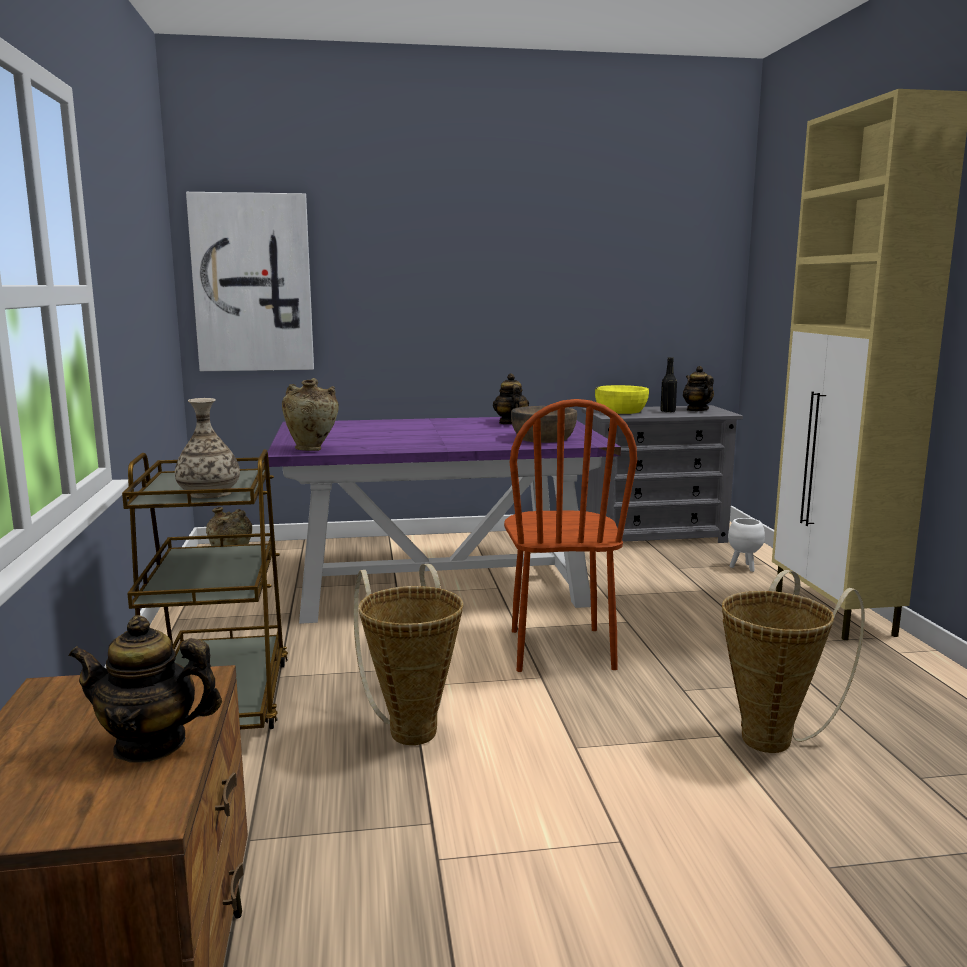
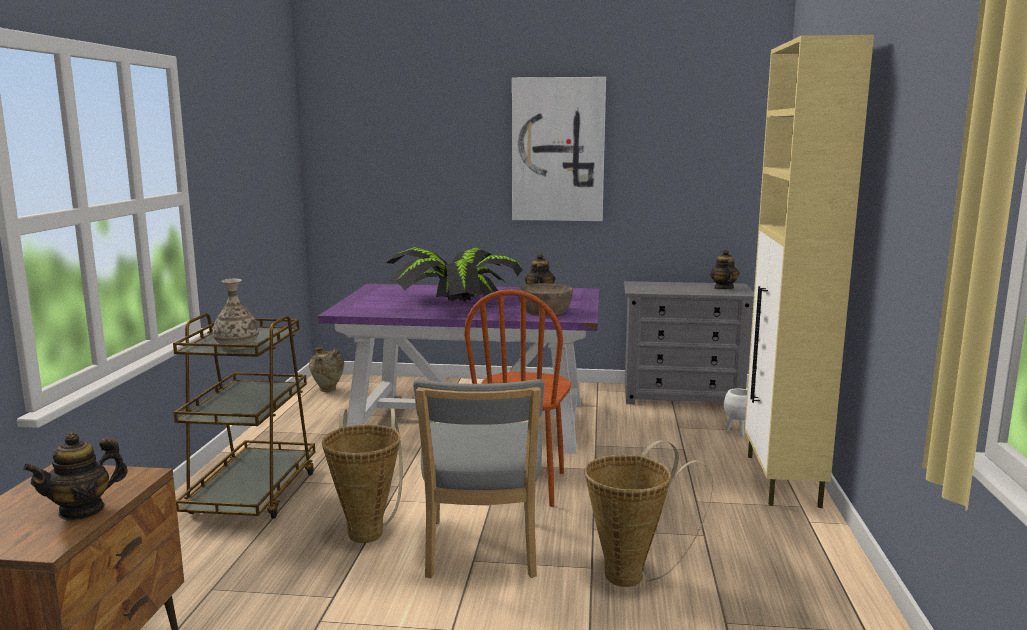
camera: 15 degrees right, 0 degrees up
(150, 744) = (82, 510): teapot -> teapot turned 60 degrees counterclockwise
(252, 283) = (357, 172): picture -> picture (558, 150)
(312, 449) = (357, 311): beige vase -> none
(418, 433) = (453, 300): none -> potted plant
(577, 736) = (481, 552): none -> grey chair
(621, 411) = (653, 286): yellow bowl -> none
(668, 411) = (694, 288): black bottle -> none

